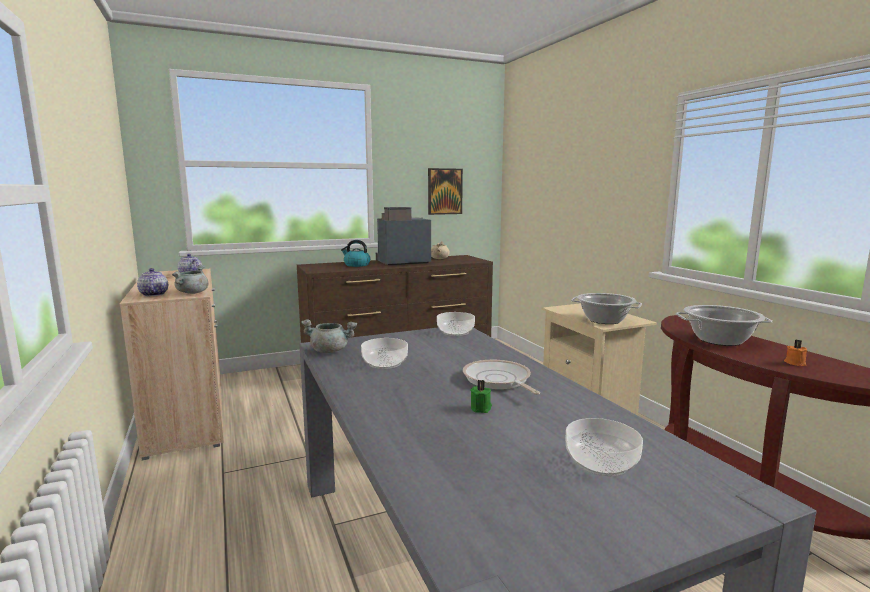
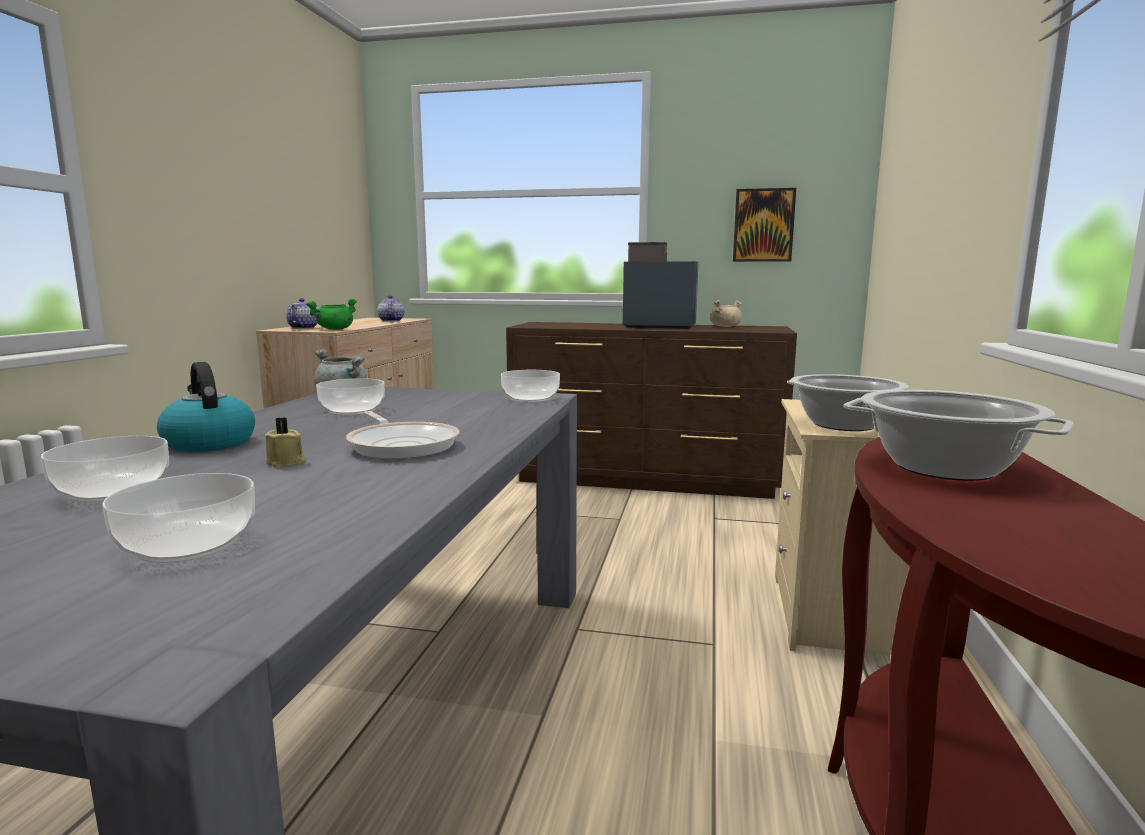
camera: 35 degrees right, 0 degrees up
(192, 293) = (335, 329): grey cooking pot -> green cooking pot
(356, 265) = (591, 325): kettle -> kettle (208, 443)
(459, 454) = (113, 490): none -> bowl
(481, 408) = (287, 462): green candle -> beige candle
(498, 380) = (402, 445): frying pan -> frying pan turned 135 degrees clockwise
(795, 363) = (1017, 530): orange candle -> none

